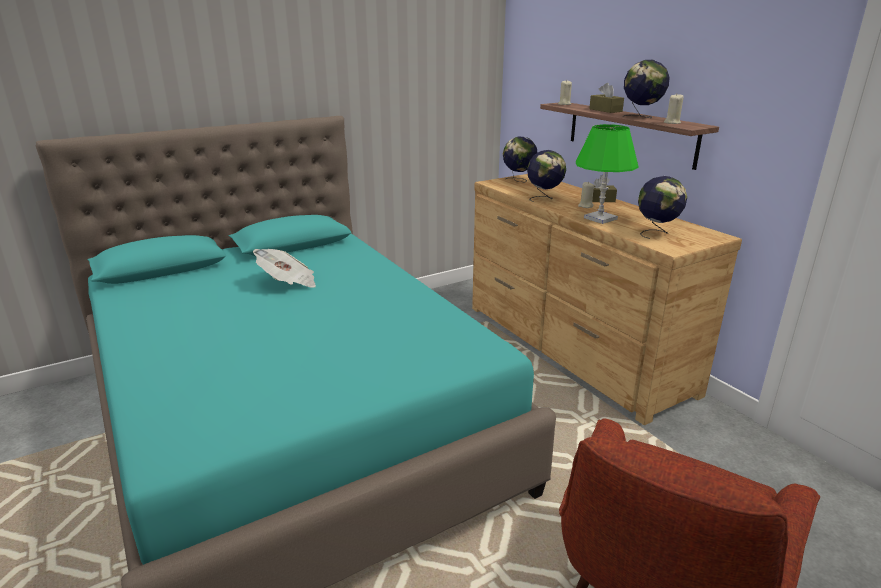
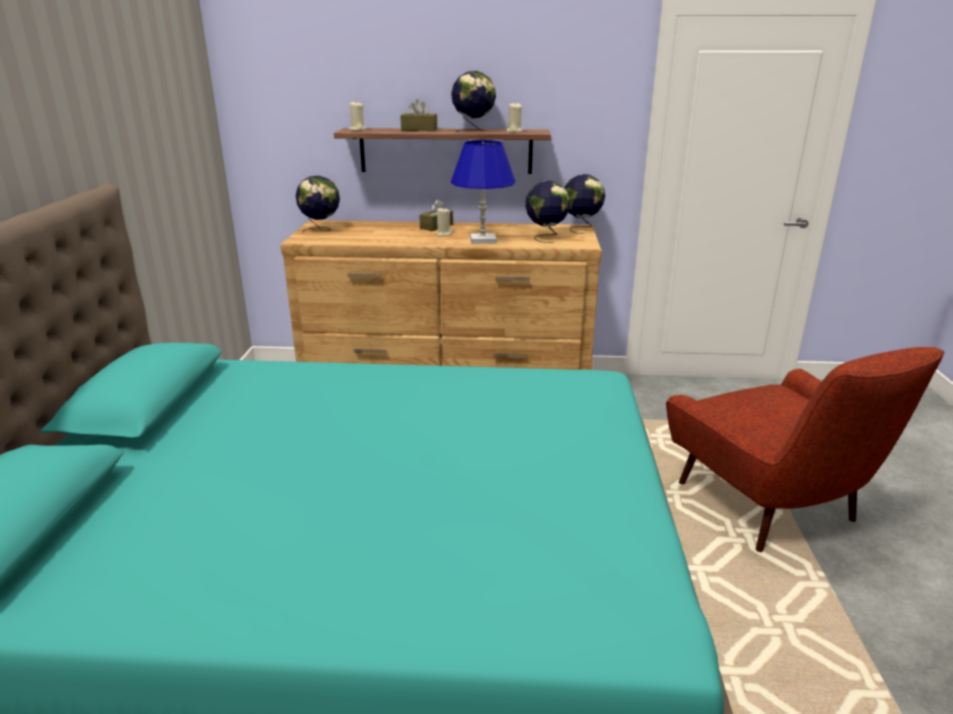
camera: 55 degrees left, 0 degrees up
(288, 283) = (276, 437): newspaper -> none
(544, 199) = (394, 238): globe -> globe (581, 228)
(600, 218) = (482, 240): green table lamp -> blue table lamp

